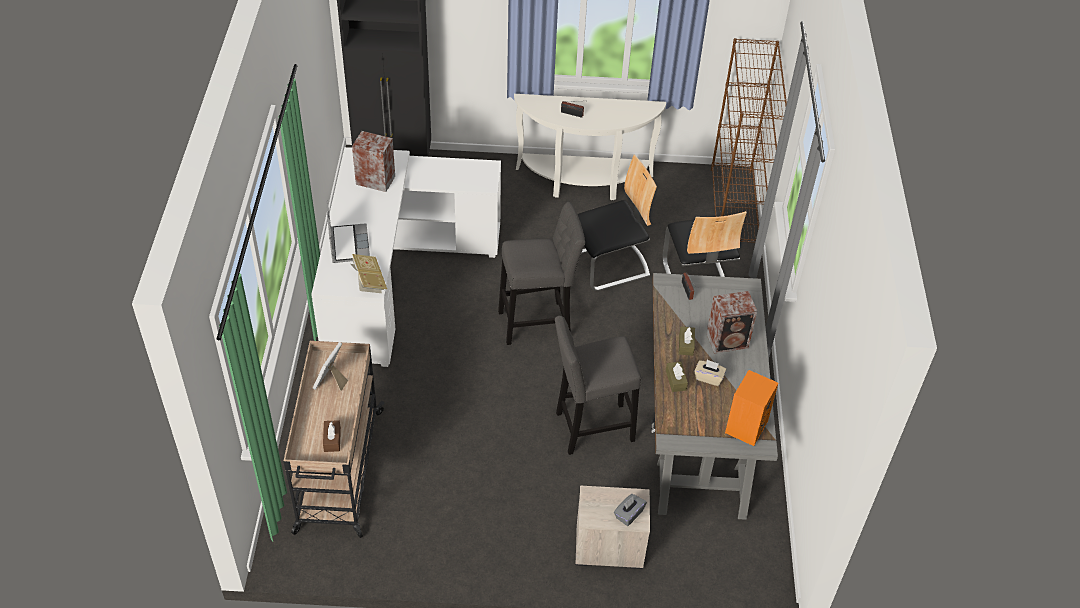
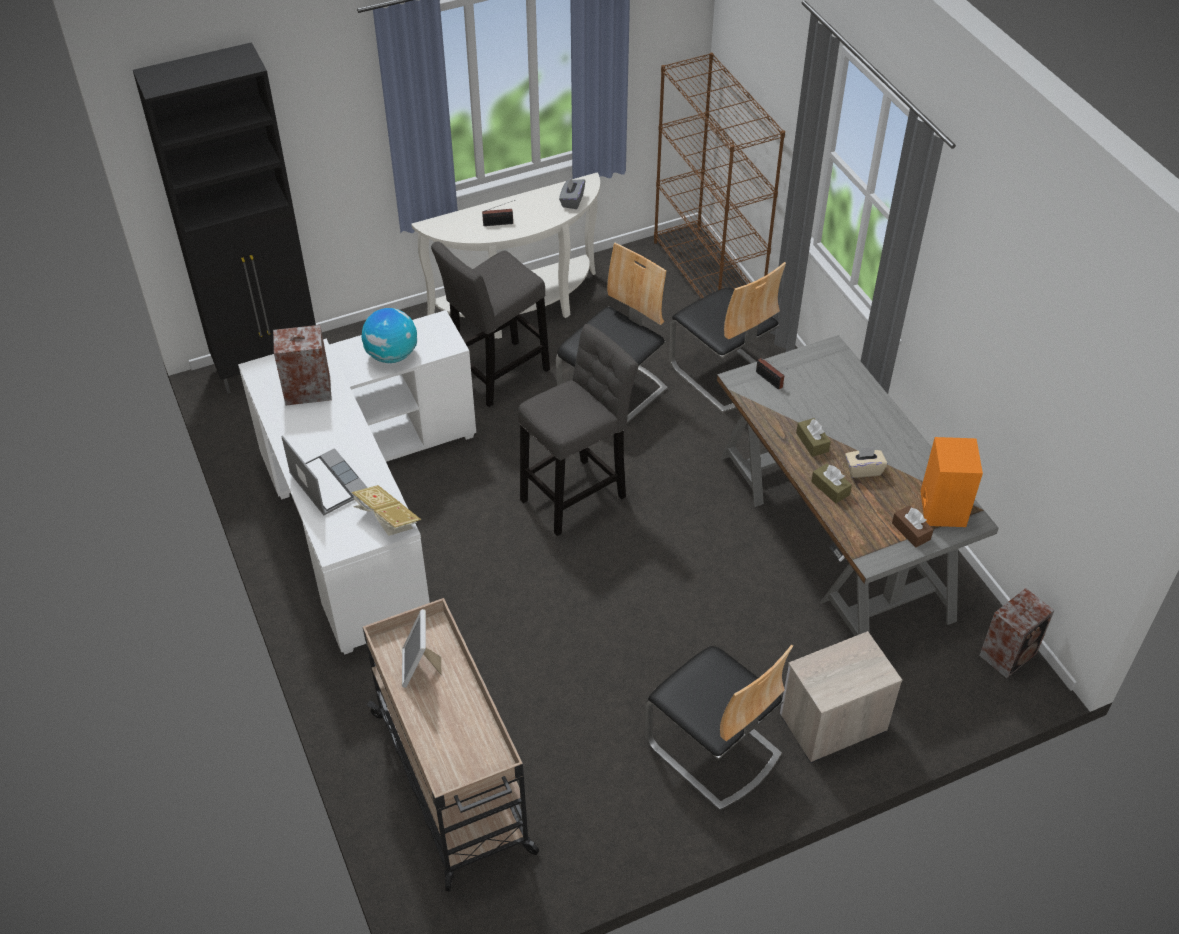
camera: 25 degrees left, 0 degrees up
(332, 439) = (472, 741): brown tissue box -> brown tissue box (911, 531)
(445, 177) = (392, 355): none -> globe
(516, 526) = (713, 750): none -> chair
(590, 428) = (719, 593): grey stool -> grey stool (496, 375)
(628, 514) = (866, 671): grey tissue box -> grey tissue box (572, 201)
(728, 340) = (854, 418): speaker -> speaker (1009, 654)

